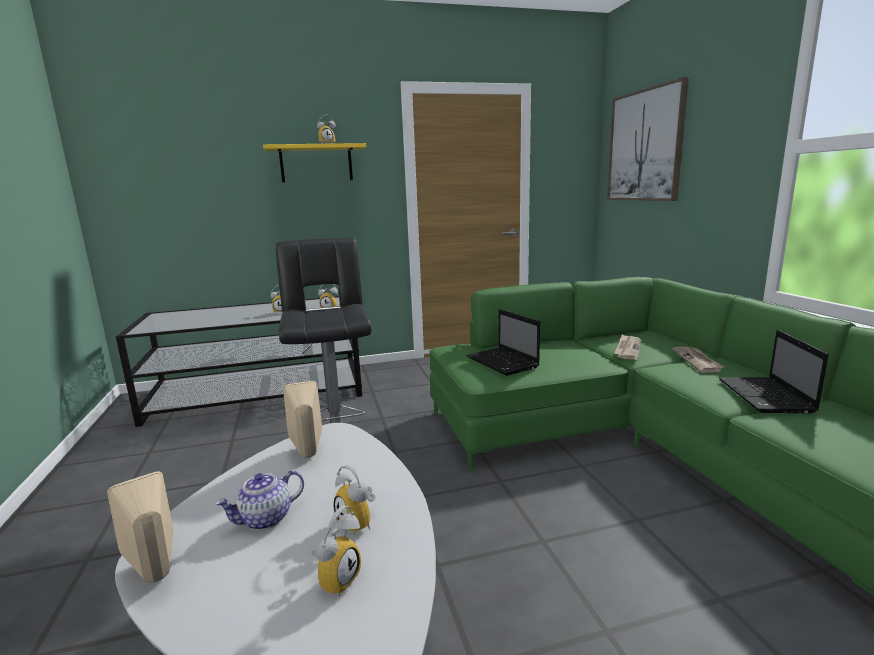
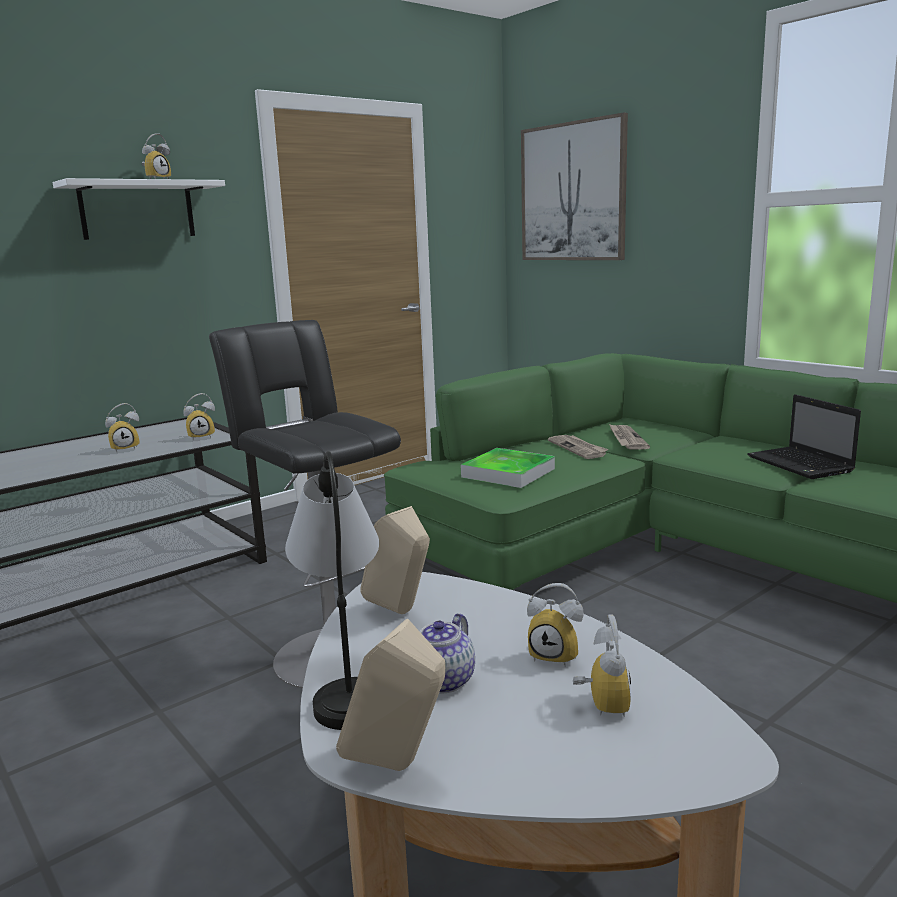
camera: 25 degrees left, 0 degrees up
(217, 498) = (347, 679): none -> table lamp
(316, 164) = (137, 210): yellow shelf -> white shelf
(503, 363) = (508, 473): laptop -> tray
(697, 361) = (708, 441): newspaper -> newspaper (578, 448)

